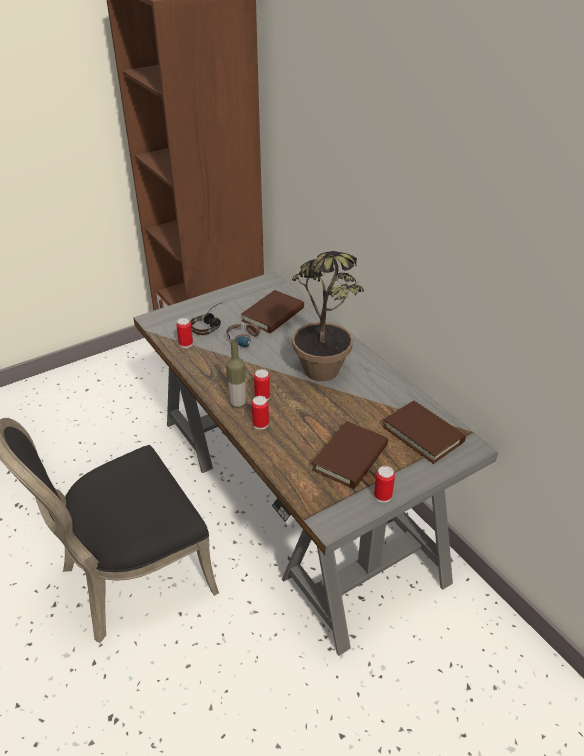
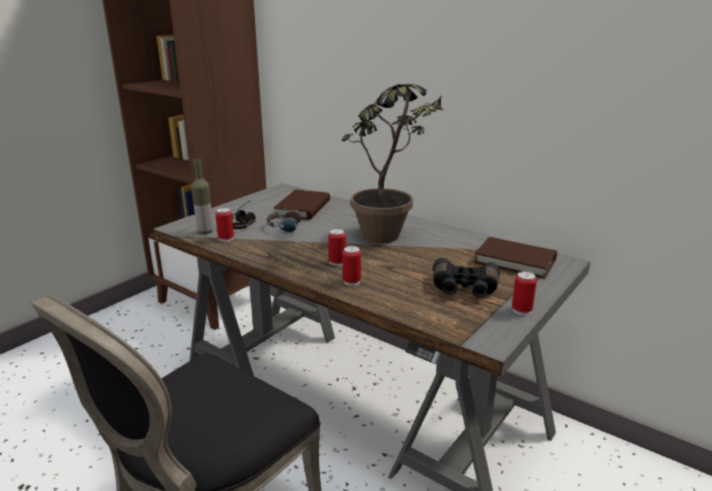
camera: 20 degrees left, 15 degrees down
(238, 403) = (315, 271): bottle -> bottle (205, 231)
(350, 458) = (464, 289): brown book -> black binoculars

